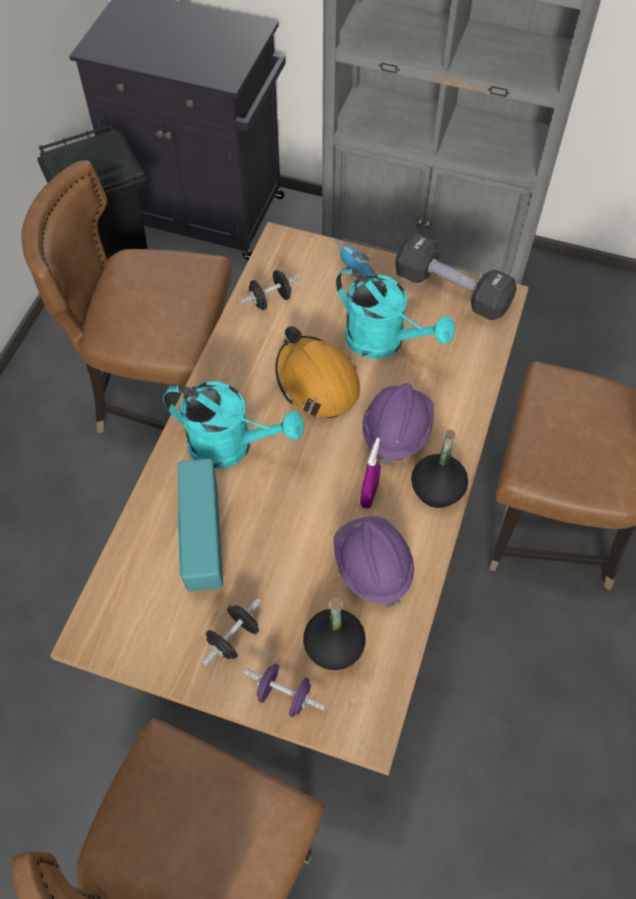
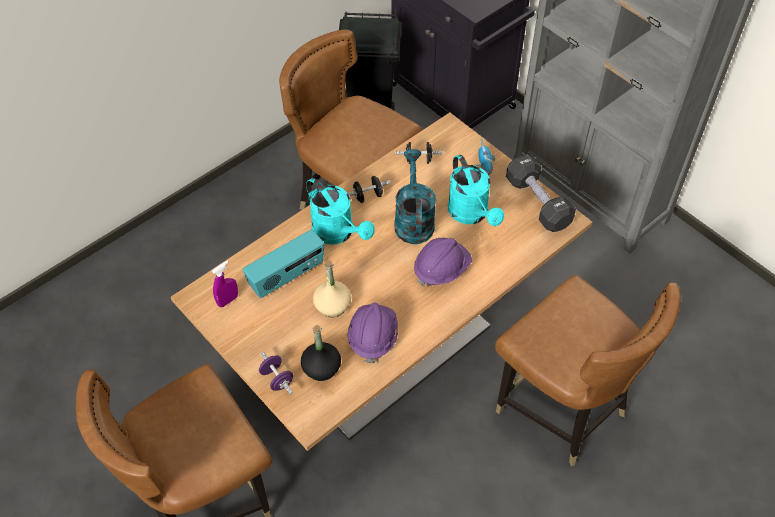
camera: 30 degrees right, 5 degrees down
(202, 540) = (287, 276): radio -> radio turned 150 degrees counterclockwise
(233, 638) = (270, 336): black dumbbell -> black dumbbell (368, 196)
(290, 550) = (332, 305): none -> beige bottle
(317, 382) = (413, 220): orange hard hat -> turquoise watering can
(369, 495) = (399, 297): purple spray bottle -> purple spray bottle (228, 300)
(437, 489) = (442, 314): black bottle -> none

